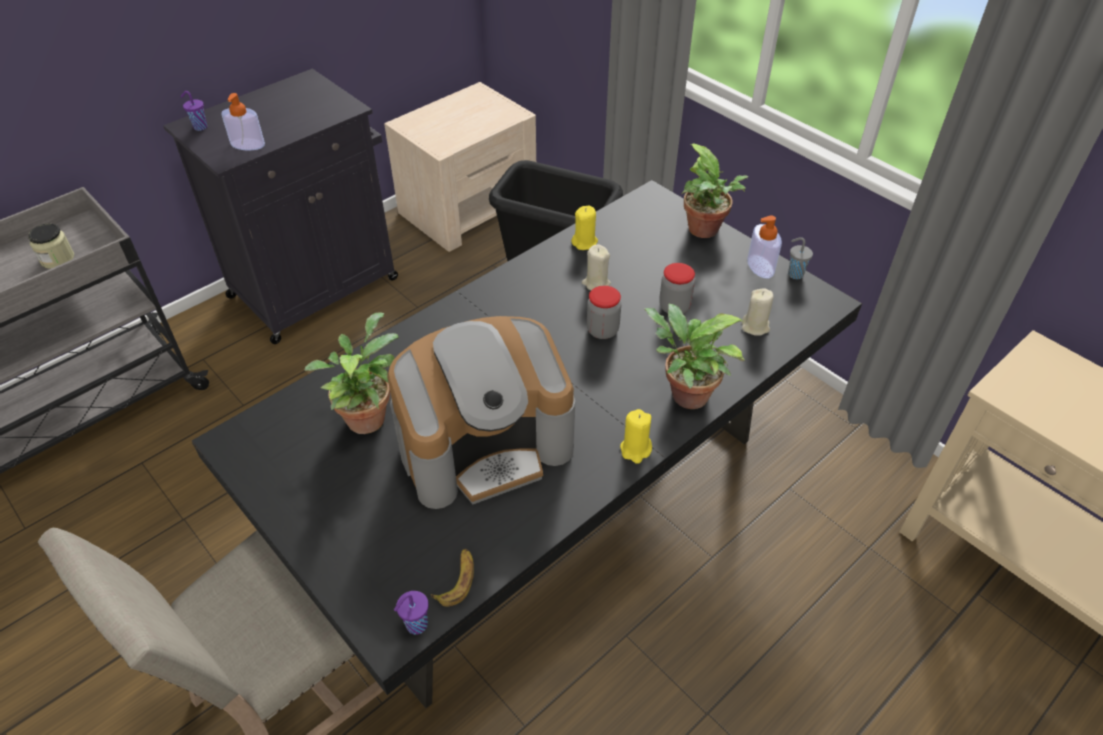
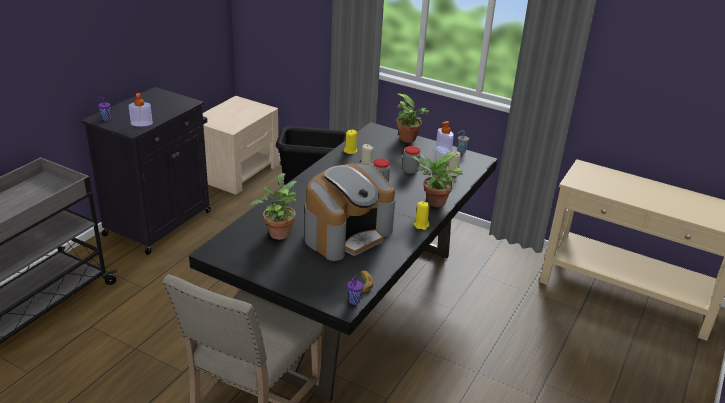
camera: 20 degrees left, 15 degrees down
(57, 259) = (39, 196): jar -> none

